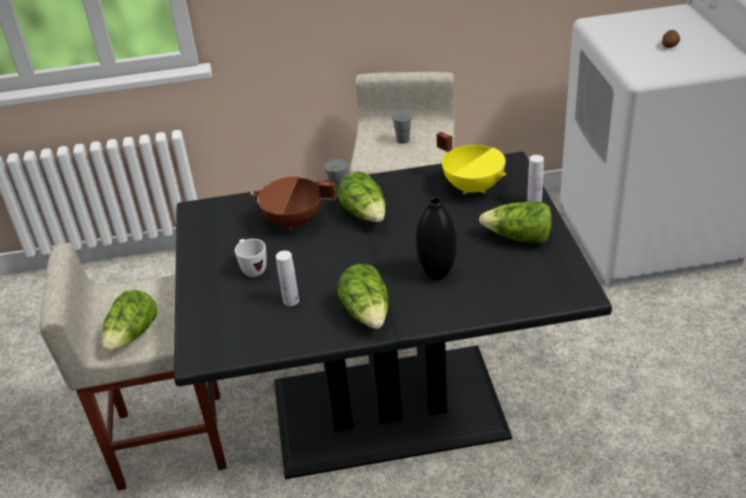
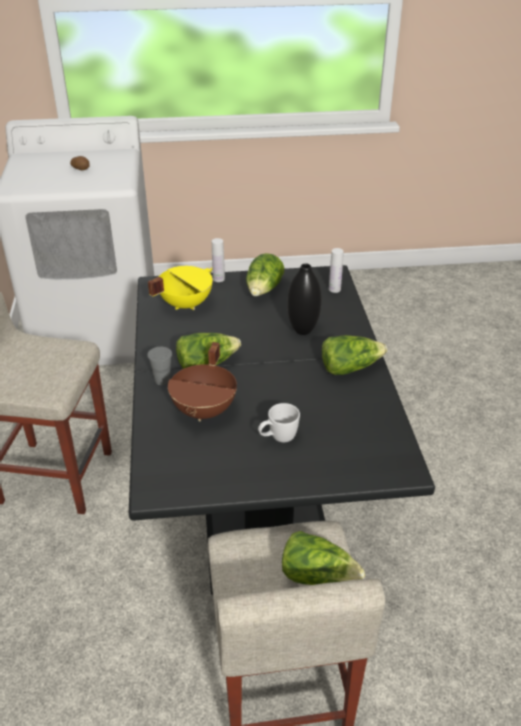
camera: 90 degrees left, 0 degrees up
(291, 300) = (330, 411): white bottle -> white bottle (334, 289)
(403, 140) = (27, 366): grey cup -> none

